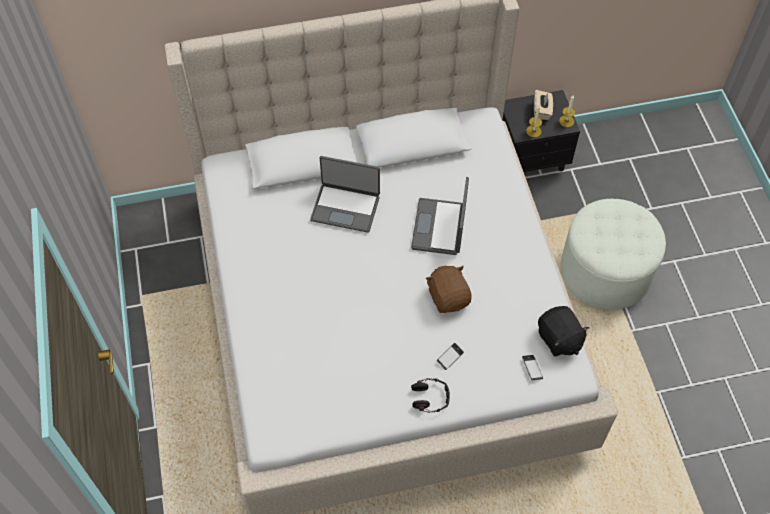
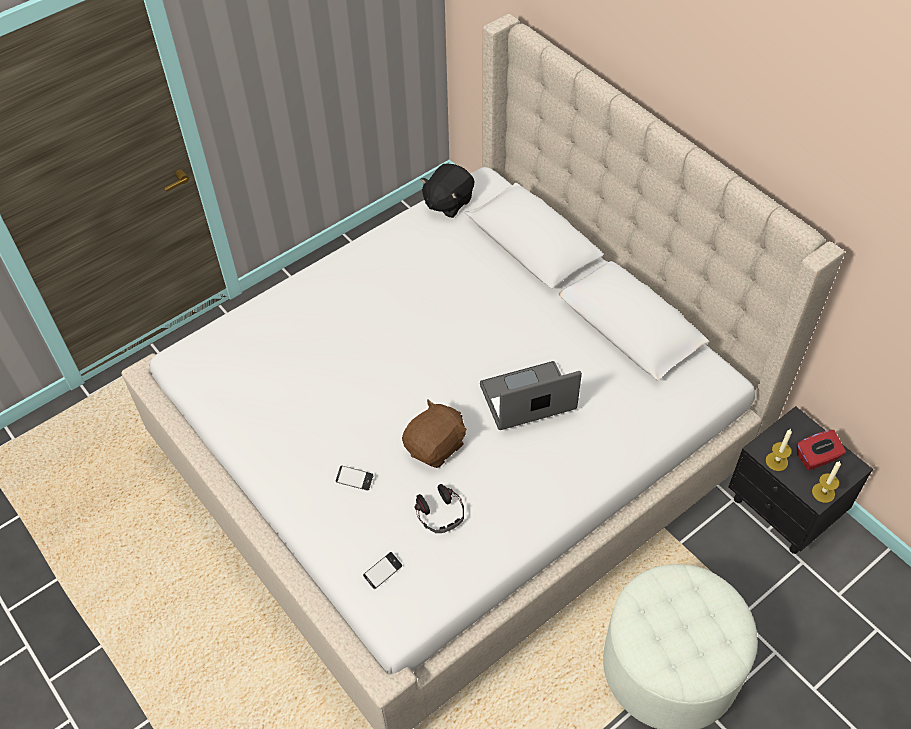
camera: 65 degrees right, 5 degrees down
(346, 207) = (498, 302): laptop -> none
(430, 397) = (292, 481): headphones -> headphones (440, 513)
(541, 111) = (816, 458): beige tissue box -> red tissue box
(559, 339) = (441, 587): black plush toy -> black plush toy (447, 202)

